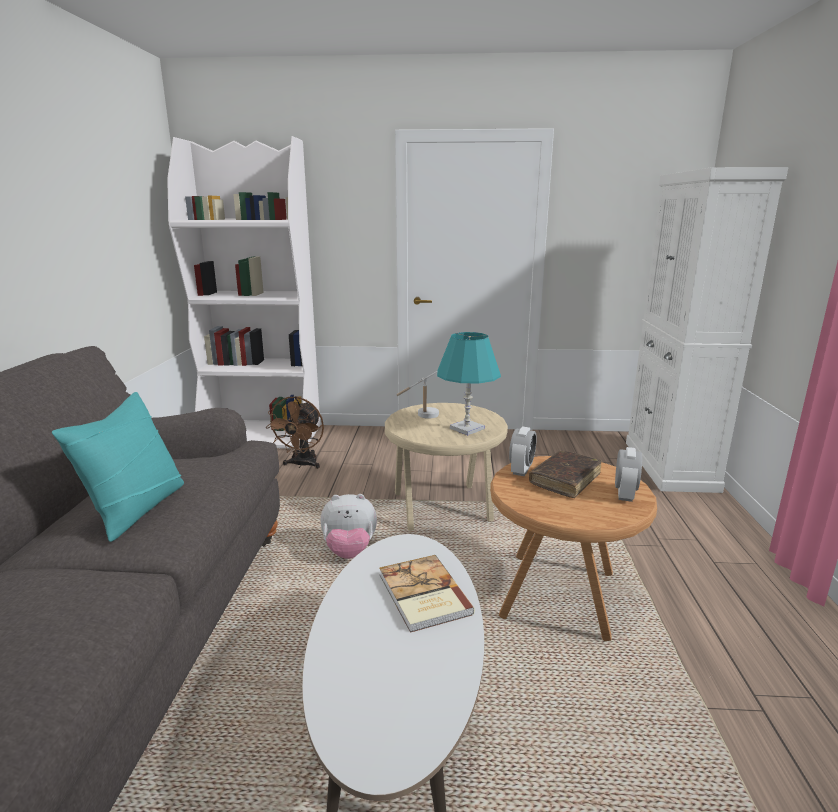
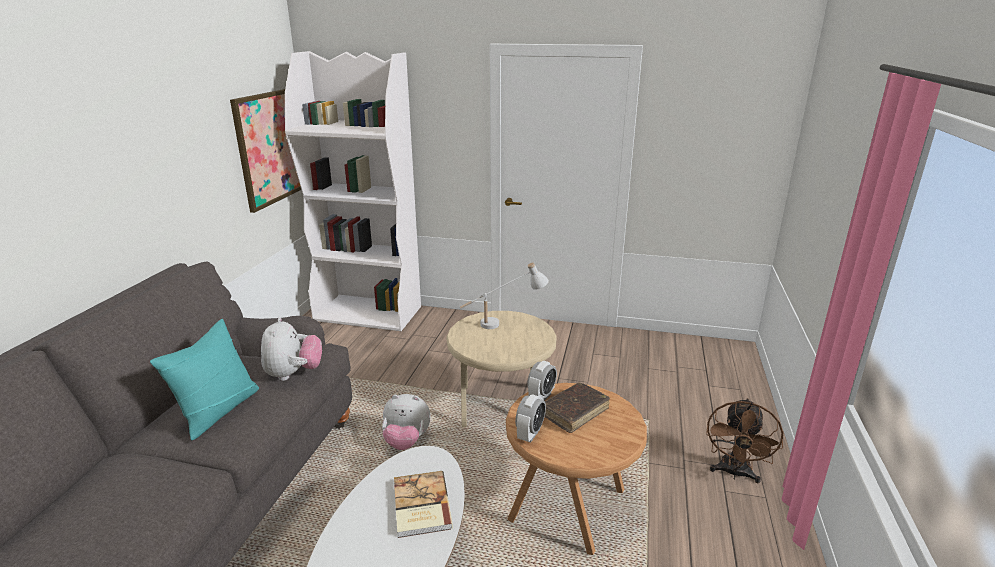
camera: 10 degrees right, 5 degrees up
(152, 242) = (272, 147): none -> picture
(222, 467) = (294, 374): none -> plush toy
(302, 465) = (393, 348): brown fan -> brown fan (734, 473)
(467, 429) = (516, 344): turquoise table lamp -> none
(624, 494) = (618, 433): alarm clock -> alarm clock (530, 434)
(669, 466) = (734, 381): white cabinet -> none

